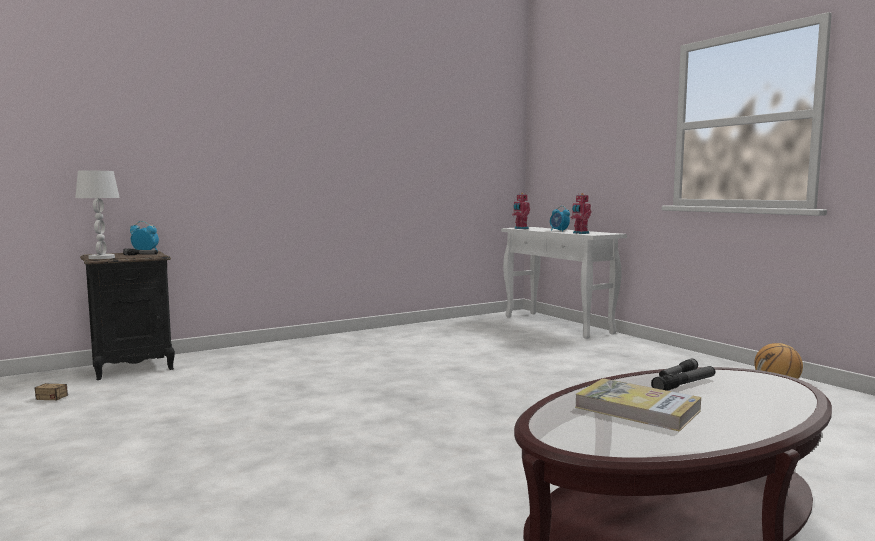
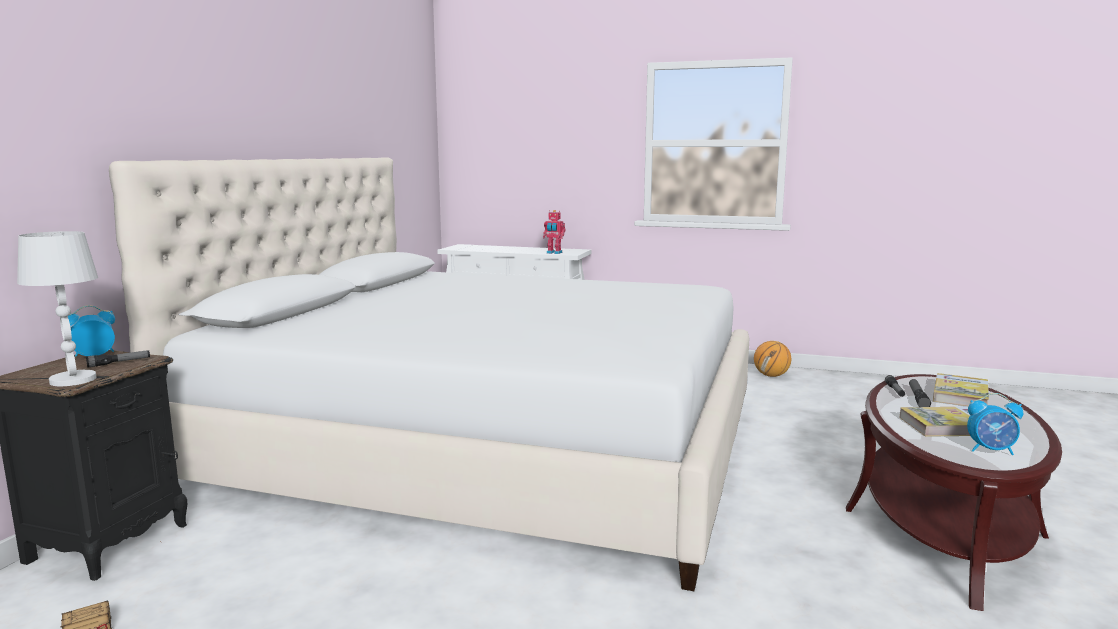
camera: 40 degrees left, 5 degrees up
(403, 373) = (490, 444): none -> white bed
(520, 228) = (465, 249): toy robot -> none
(559, 231) = (517, 250): alarm clock -> alarm clock (991, 450)
(754, 394) = (960, 394): none -> book

